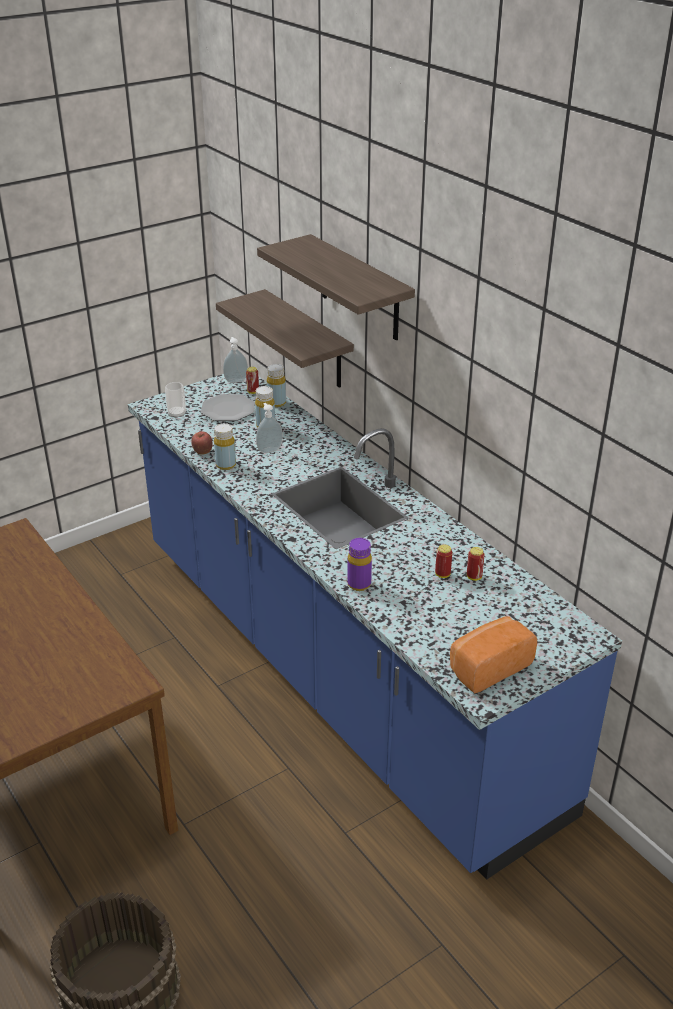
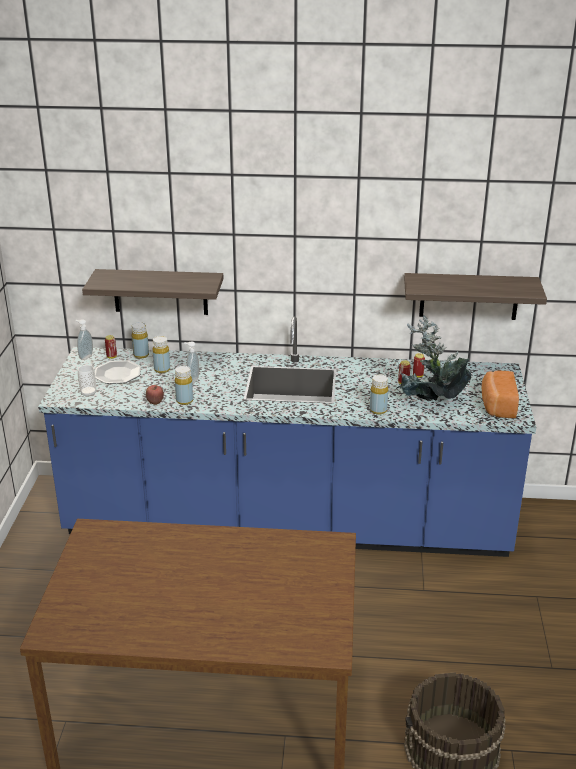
camera: 50 degrees left, 5 degrees down
(359, 289) = (228, 227): shelf -> shelf (469, 296)
(359, 584) = (378, 410): purple bottle -> yellow bottle
(421, 614) = (430, 404): none -> potted plant

